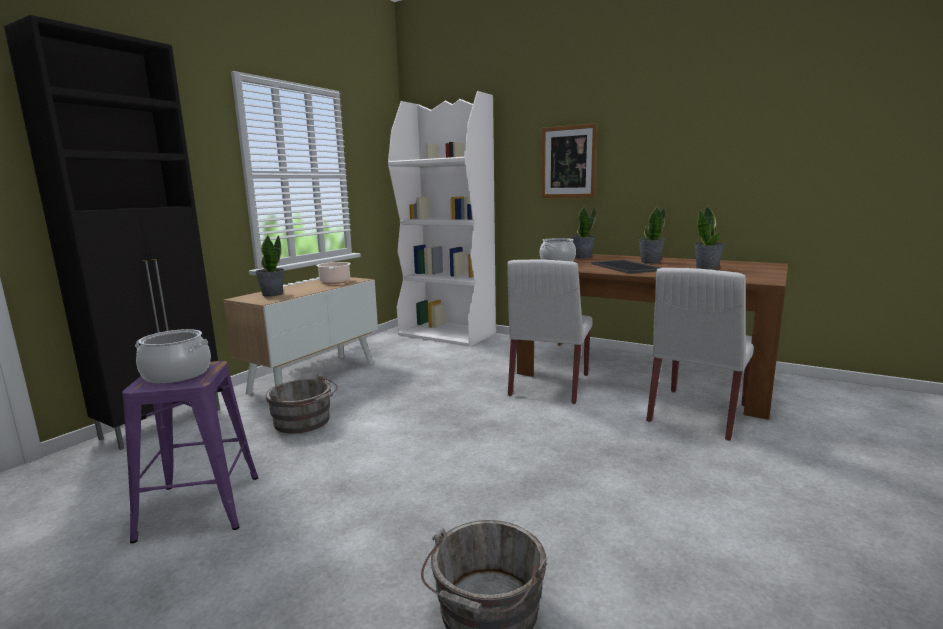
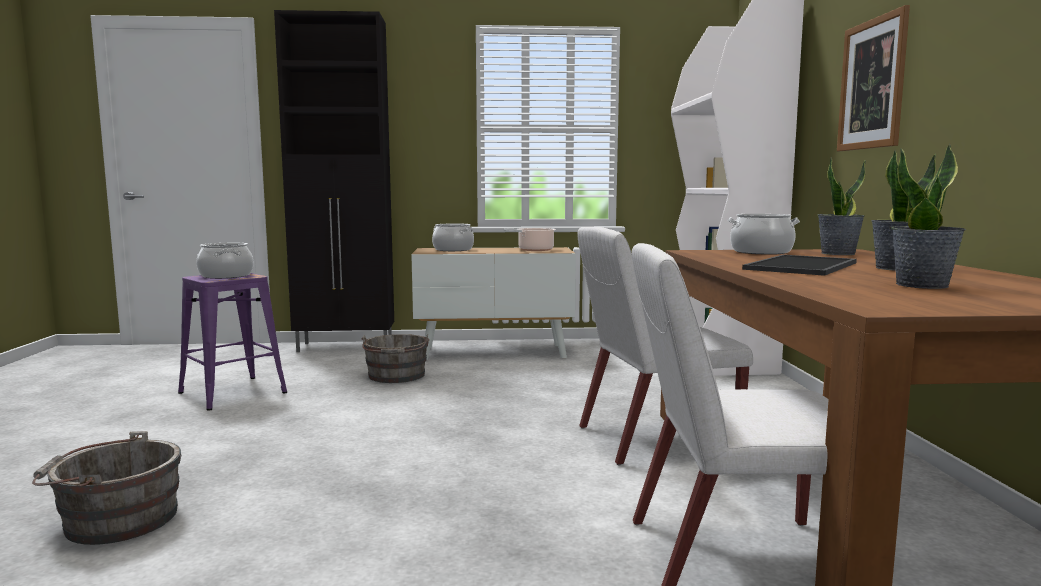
camera: 55 degrees right, 5 degrees down
(272, 294) = (453, 249): potted plant -> cooking pot

